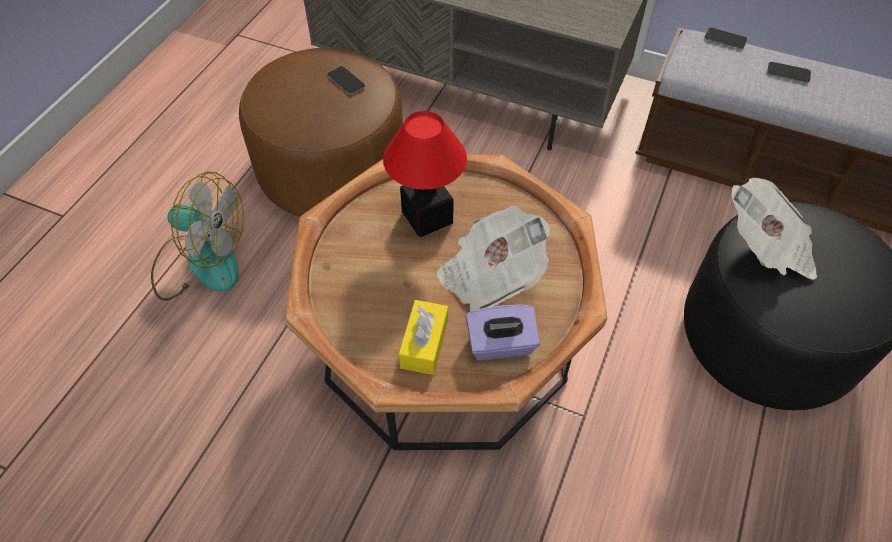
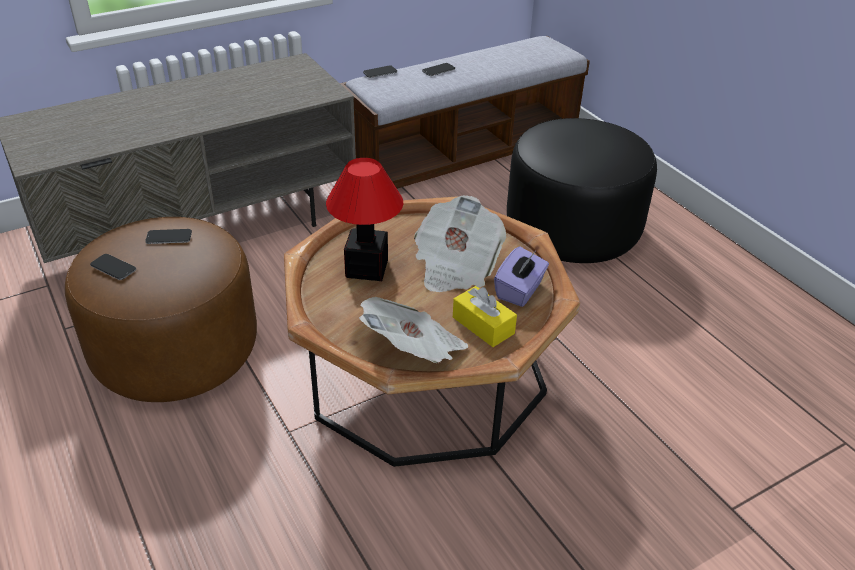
camera: 55 degrees left, 15 degrees down
(201, 262) = (162, 494): fan -> none
(286, 79) = (113, 268): none -> phone
(766, 248) = (557, 151): newspaper -> newspaper (414, 351)

